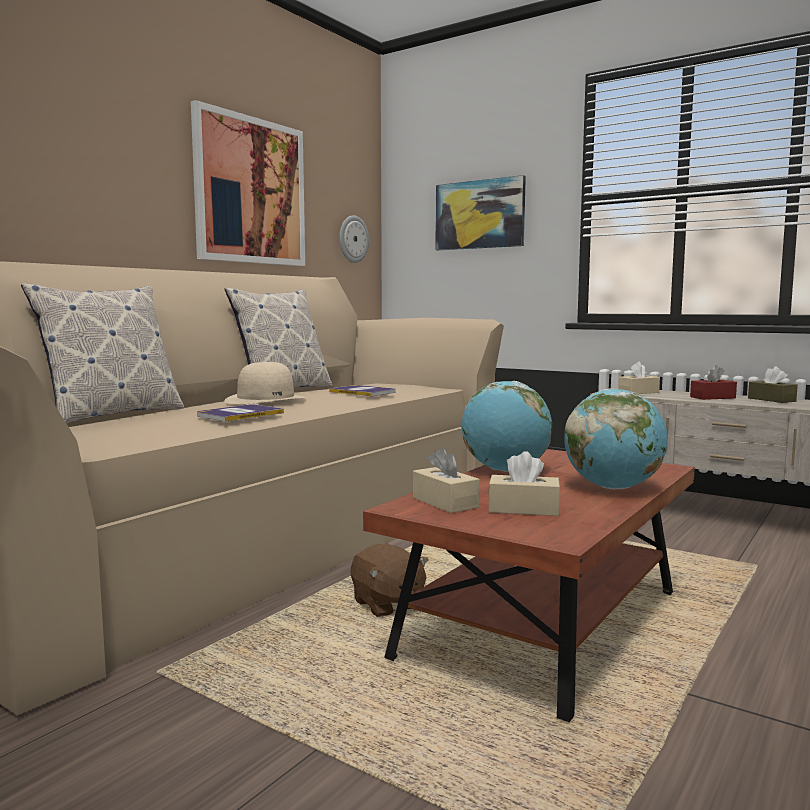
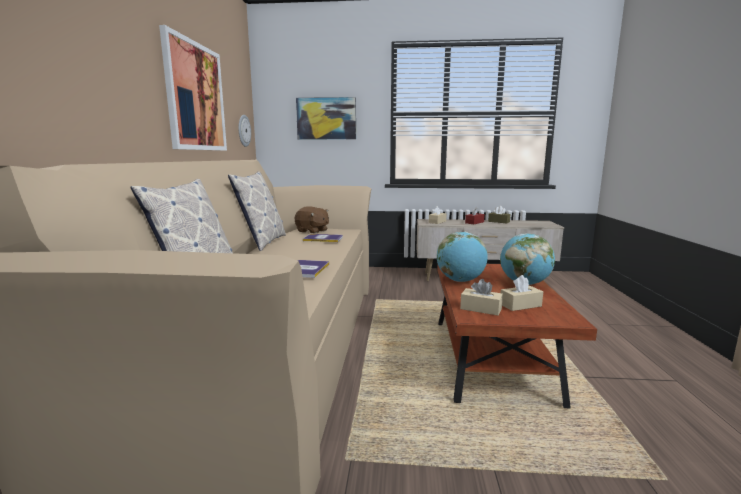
camera: 30 degrees left, 5 degrees up
(266, 399) = (287, 253): beige hat -> none
(387, 605) = (407, 369): brown plush toy -> brown plush toy (312, 231)

